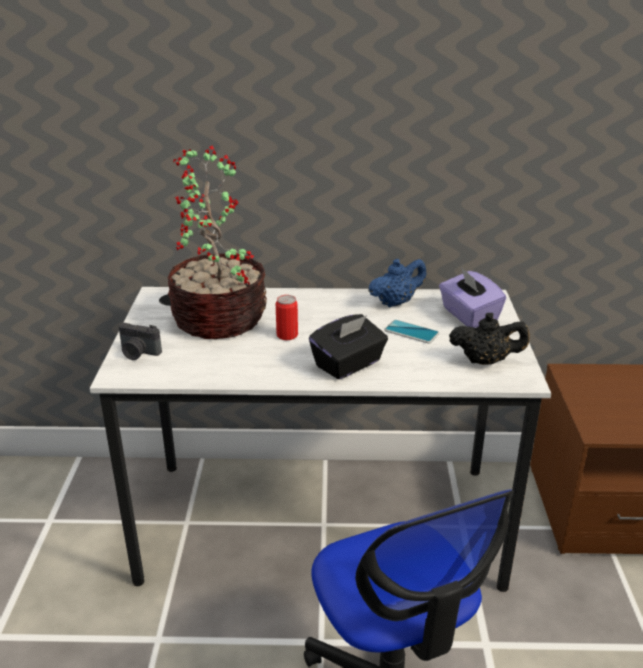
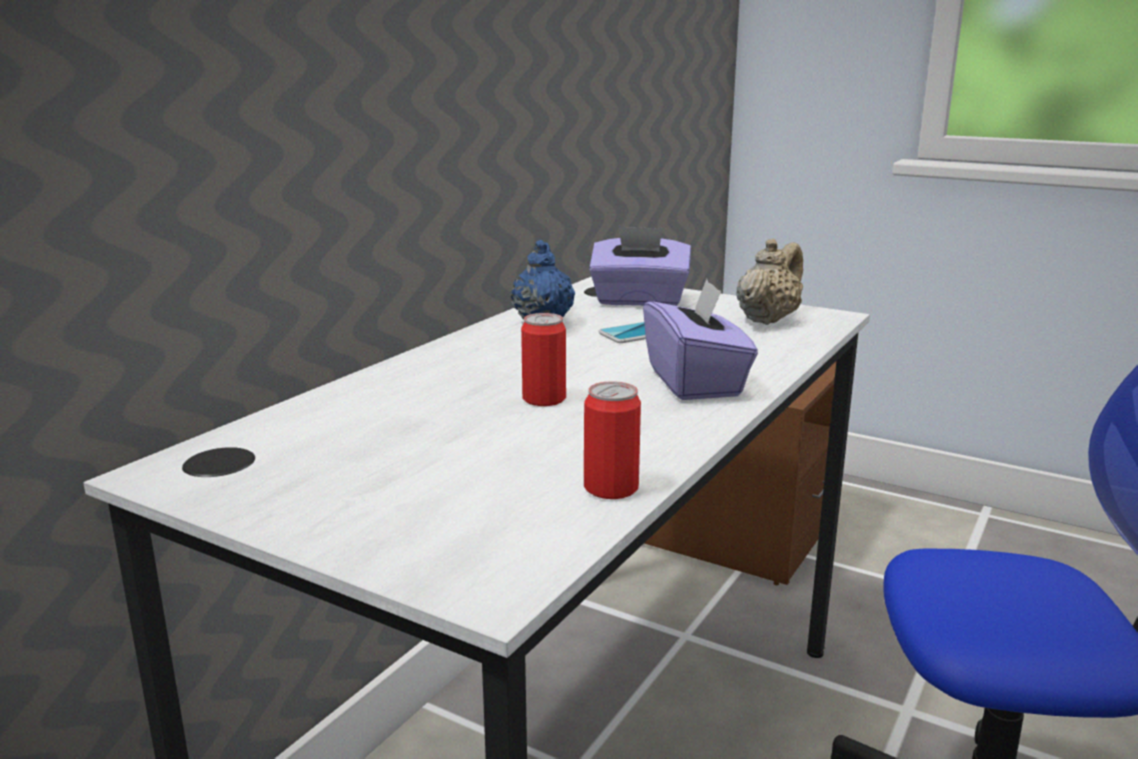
camera: 60 degrees left, 10 degrees down
(138, 353) = (417, 543): camera -> none
(207, 375) = (611, 488): none -> can
(218, 317) = (387, 434): potted plant -> none
(348, 364) = (695, 382): black tissue box -> purple tissue box
(485, 361) = (768, 319): black teapot -> beige teapot

